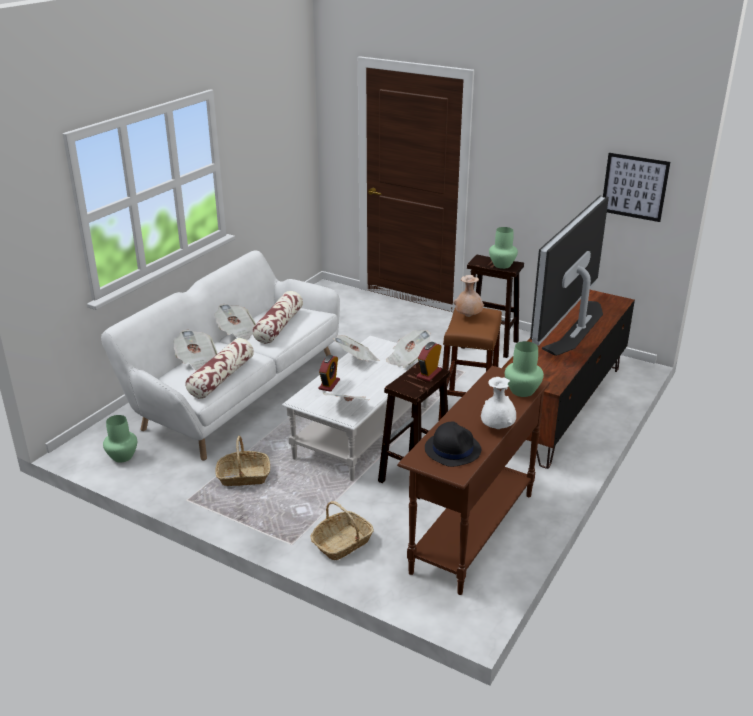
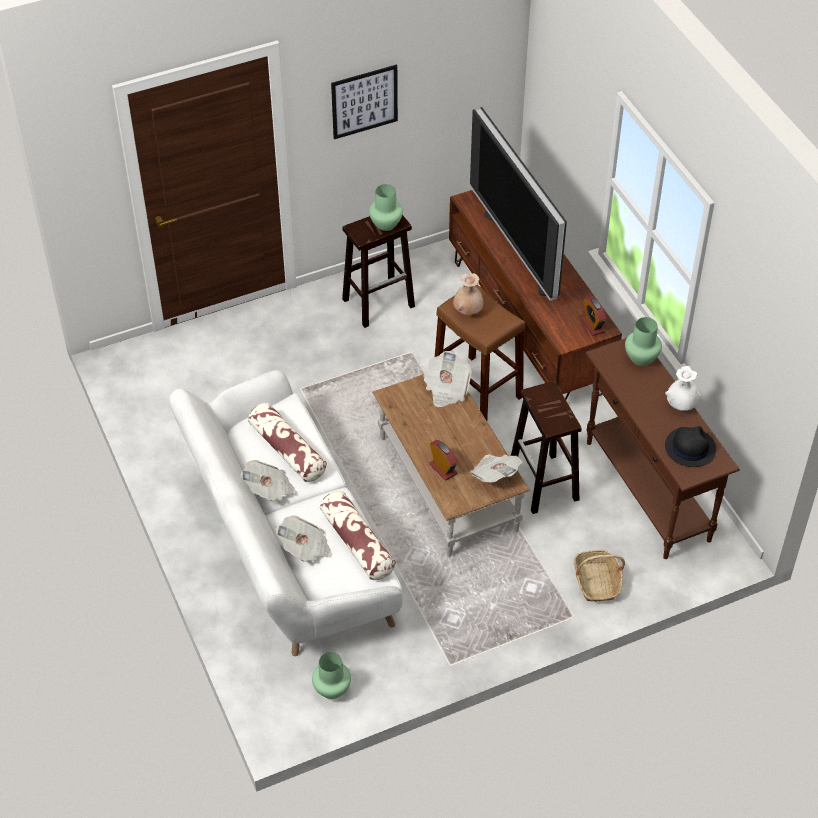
camera: 55 degrees left, 20 degrees up
(243, 477) = (447, 607): basket -> none
(356, 359) = (413, 425): newspaper -> none
(363, 432) = (447, 483): white coffee table -> brown coffee table
(429, 374) = (549, 396): alarm clock -> alarm clock (593, 325)
(634, 187) = (477, 76): picture -> picture (364, 101)

